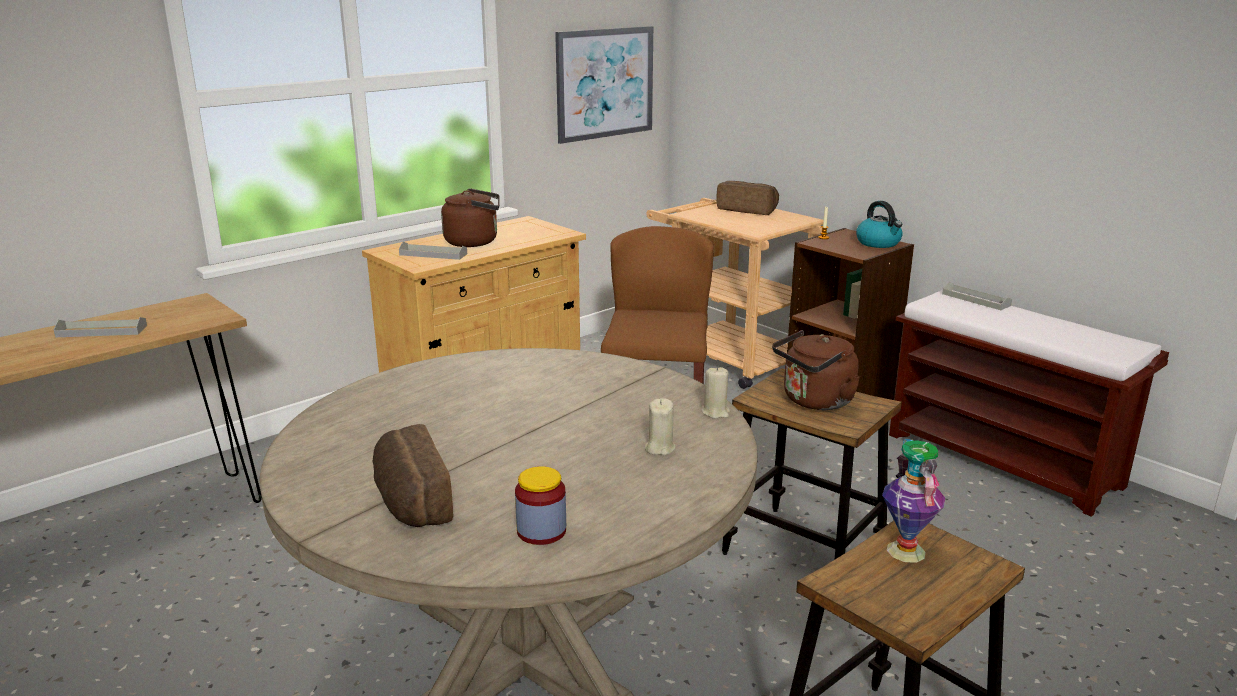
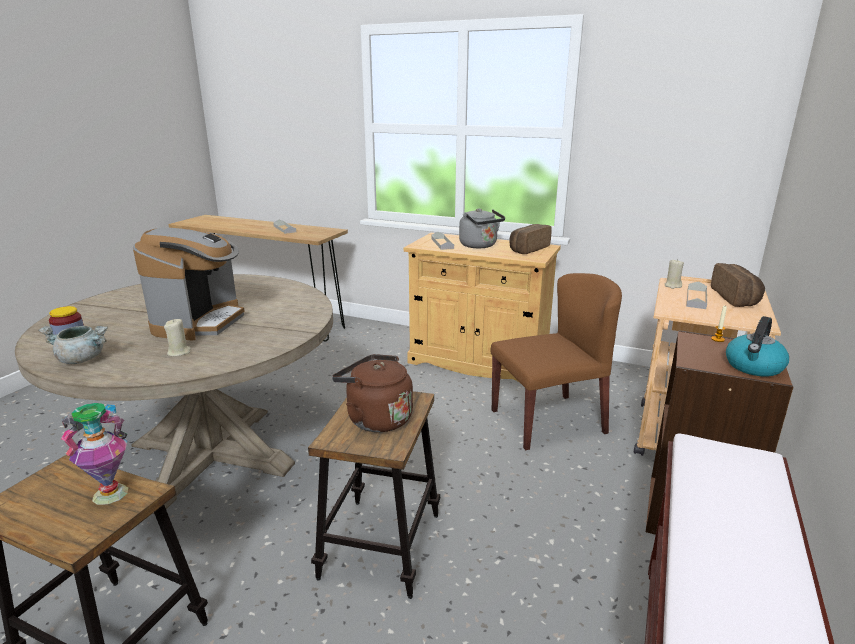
camera: 65 degrees right, 0 degrees up
(410, 501) = (111, 311): bread -> bread (527, 249)
(475, 242) = (480, 246): brown kettle -> grey kettle
(551, 431) = (200, 322): none -> coffee machine
(605, 83) = (688, 155): picture -> none
(628, 518) = (82, 359): none -> grey cooking pot
(715, 412) = (242, 359): beige candle -> beige candle (672, 286)
(976, 299) = (767, 479): grey tray -> grey tray (696, 298)

